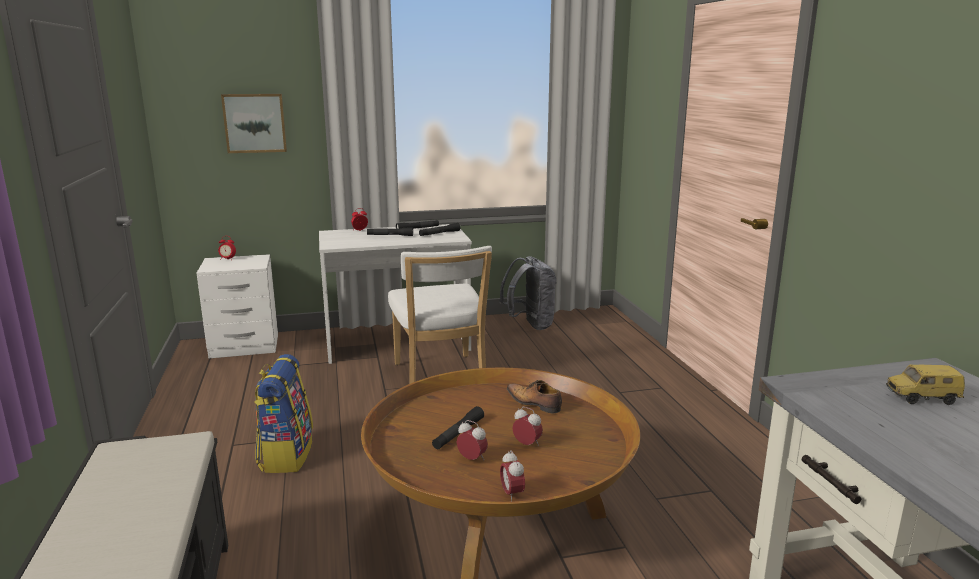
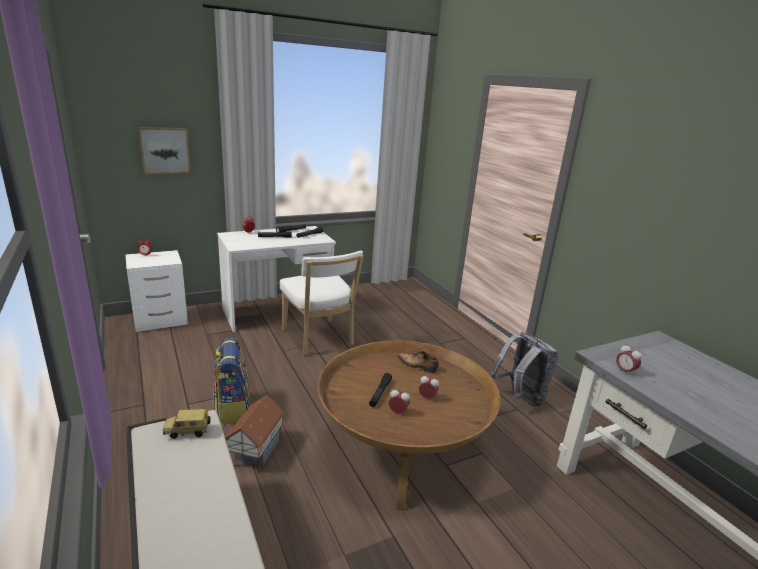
camera: 15 degrees left, 5 degrees up
(291, 510) = (255, 452): none -> toy house
(512, 494) = (435, 436): alarm clock -> alarm clock (625, 371)
(530, 325) = (364, 294): grey backpack -> grey backpack (520, 398)
(922, 399) = (666, 361): toy car -> toy car (187, 433)

